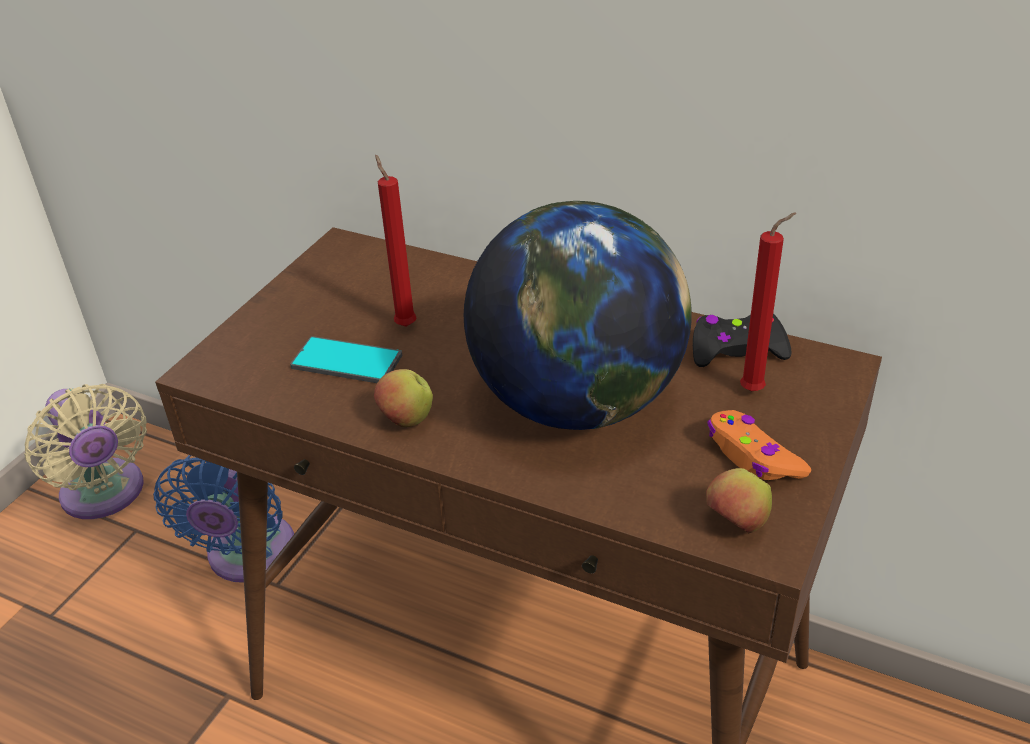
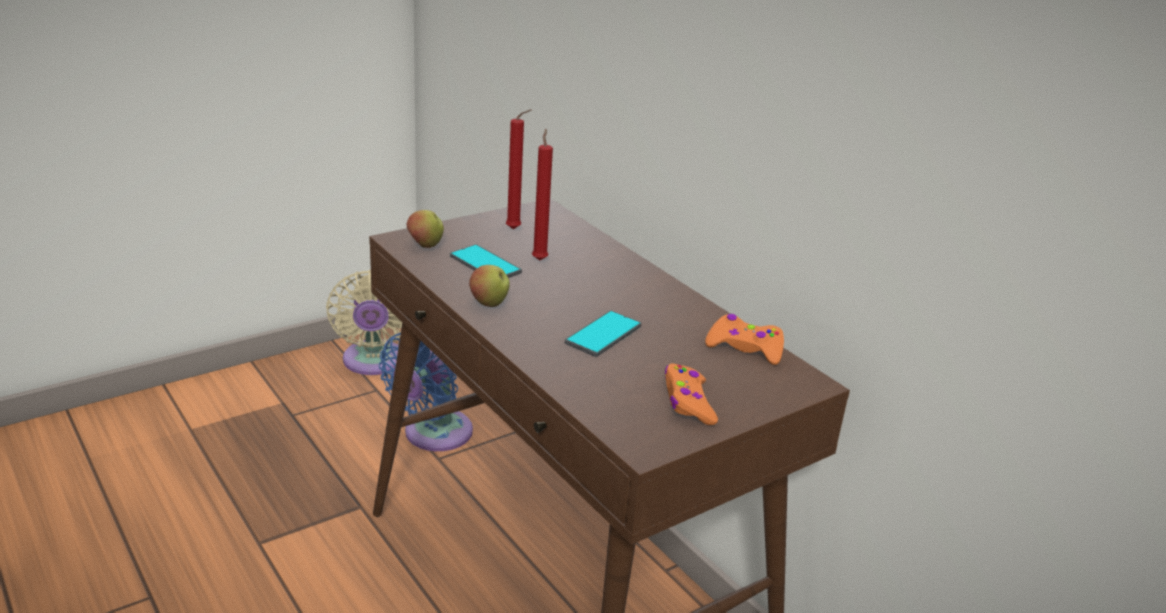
camera: 25 degrees right, 10 degrees down
(578, 403) = (603, 335): globe -> phone
(736, 524) = (635, 429): apple -> apple (425, 246)
(737, 349) = (745, 348): black game controller -> orange game controller
(755, 390) = (732, 372): red candle -> red candle (515, 229)

